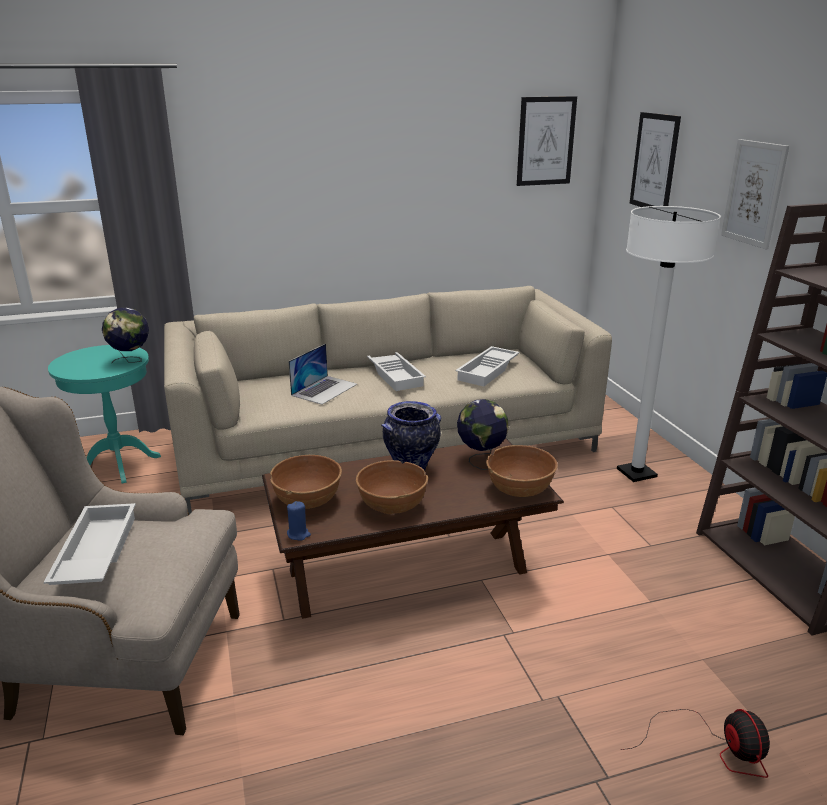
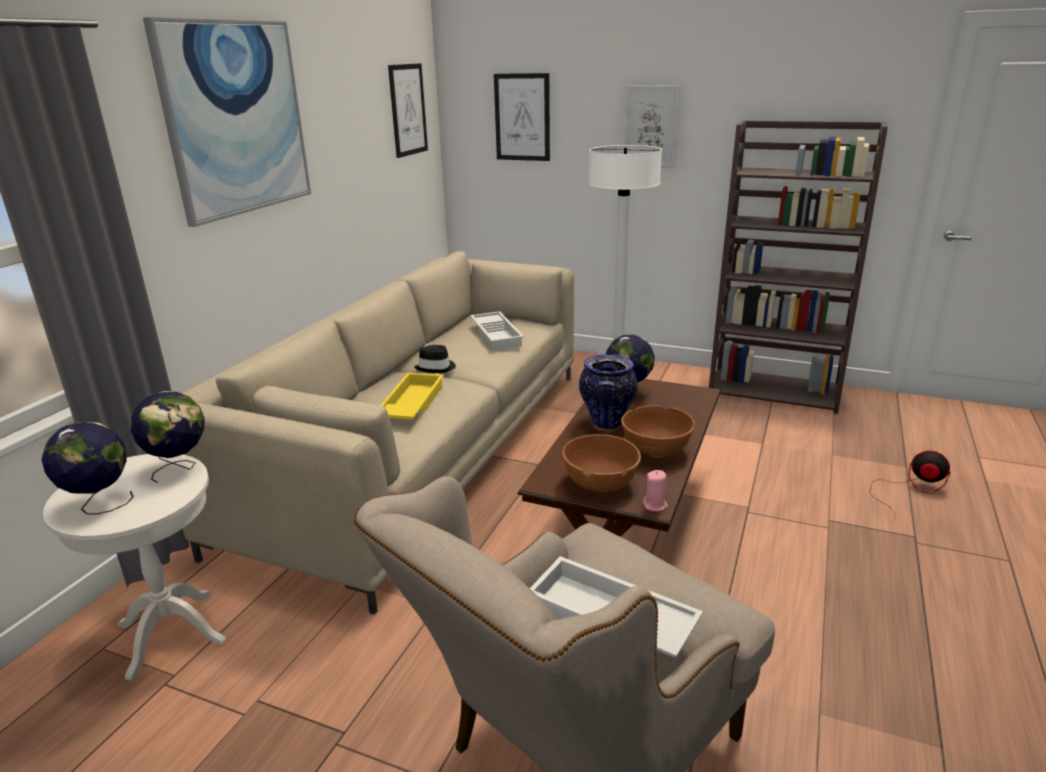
camera: 50 degrees left, 0 degrees up
(78, 361) = (100, 504): none -> globe
(119, 464) = (171, 633): turquoise side table -> white side table
(298, 534) = (655, 505): blue candle -> pink candle
(311, 135) = (236, 119): none -> picture
(324, 389) = (410, 404): laptop -> yellow tray
(396, 374) = (436, 367): white tray -> black hat
(519, 489) = (690, 396): brown bowl -> none

